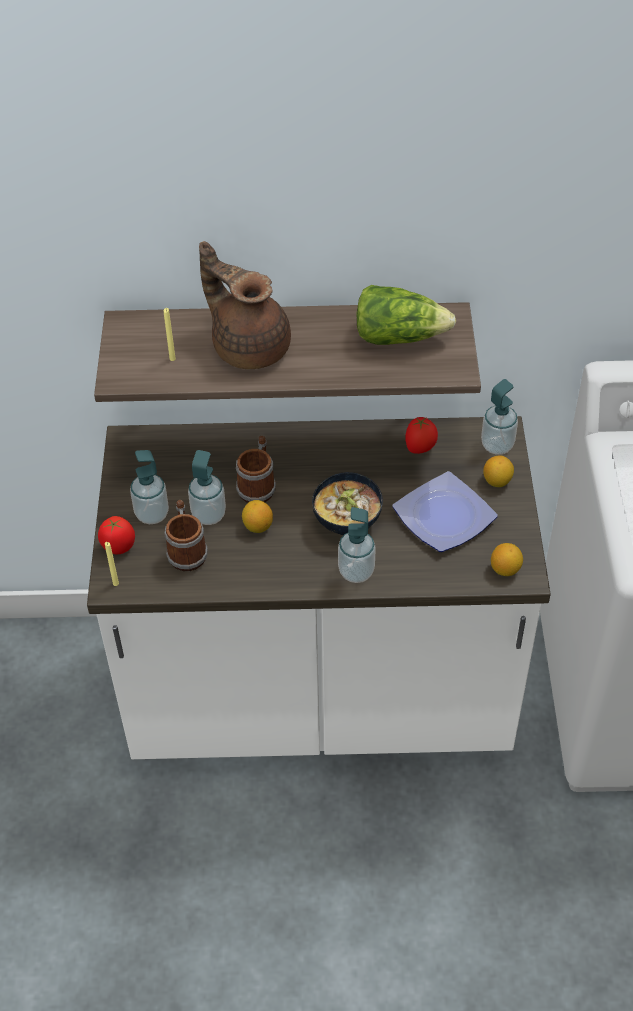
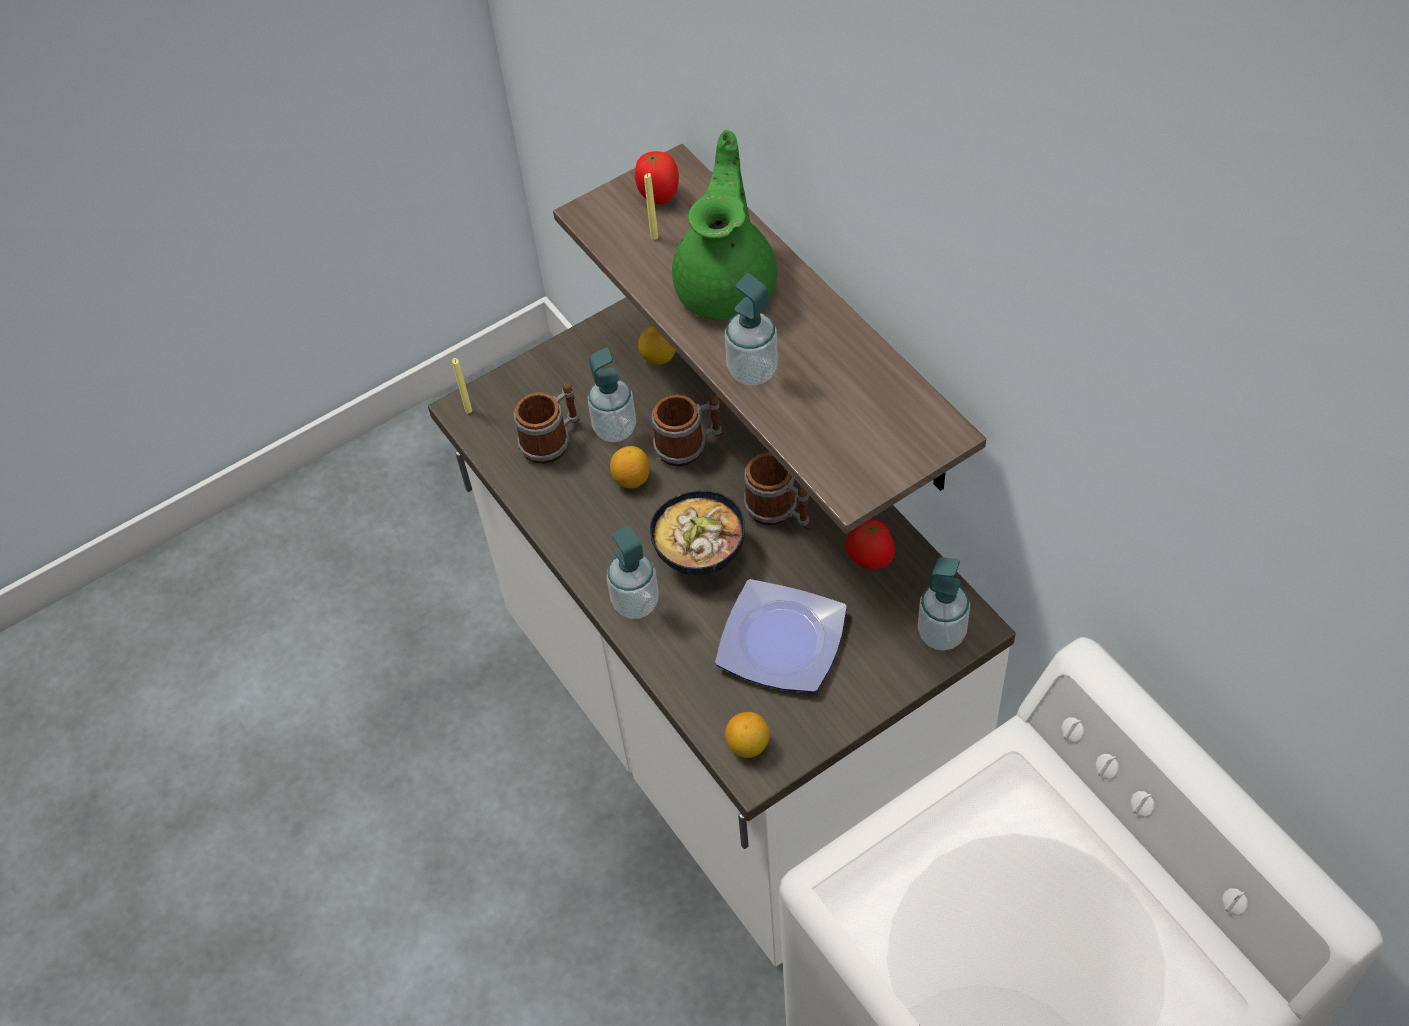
camera: 60 degrees right, 5 degrees up
(118, 547) = (515, 384): tomato -> tomato (658, 195)
(152, 514) = (579, 382): soap dispenser -> soap dispenser (752, 370)
(249, 346) = (728, 285): brown teapot -> green teapot
(349, 470) = (779, 512): none -> mug
(399, 336) = (861, 404): lettuce -> none
(497, 481) = (881, 665): lemon -> lemon (658, 358)

